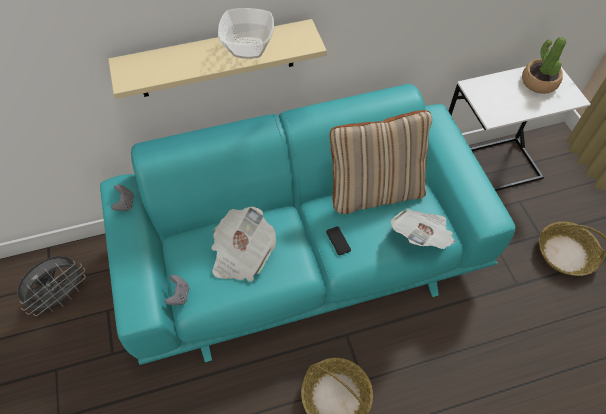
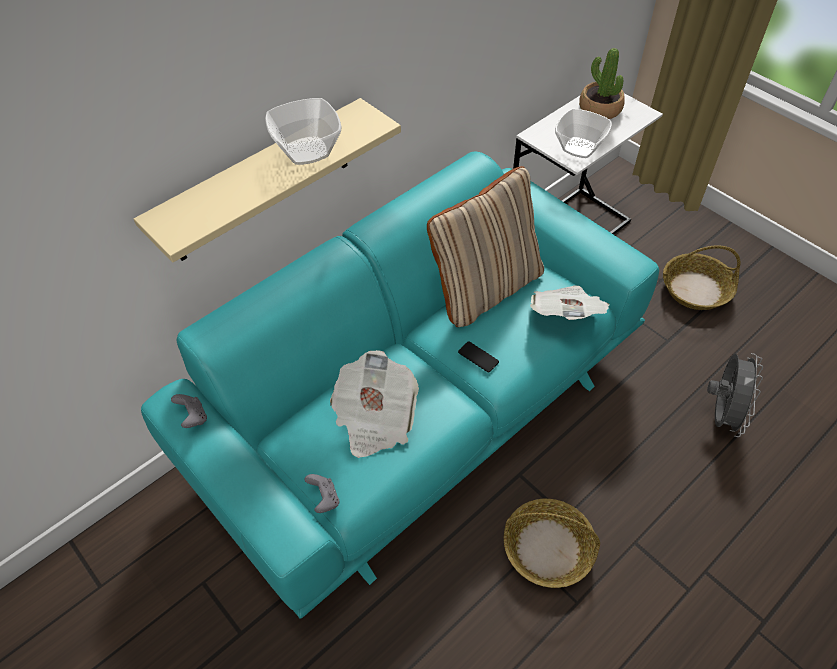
camera: 25 degrees left, 5 degrees down
(62, 296) = (127, 594): grey fan -> grey fan (721, 414)
(501, 109) = (579, 148): none -> bowl

